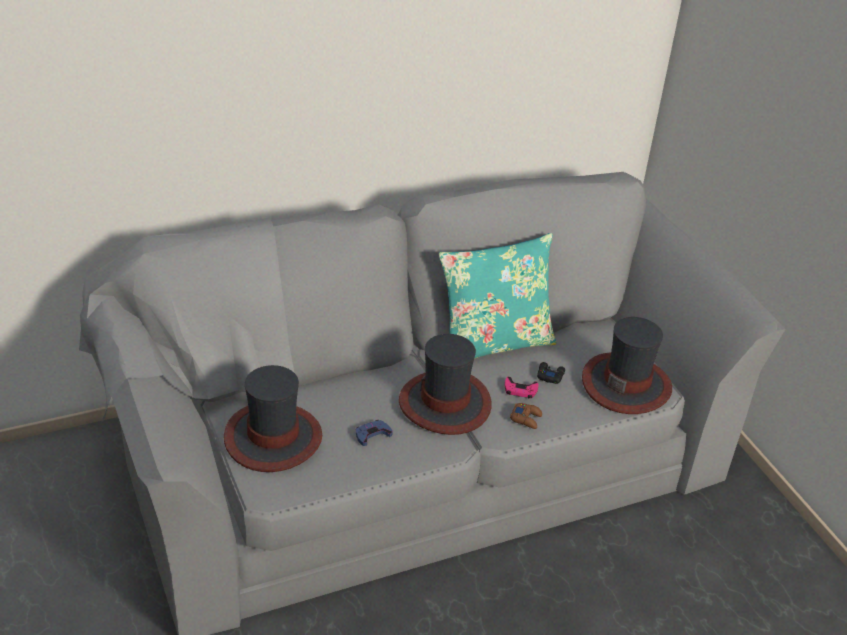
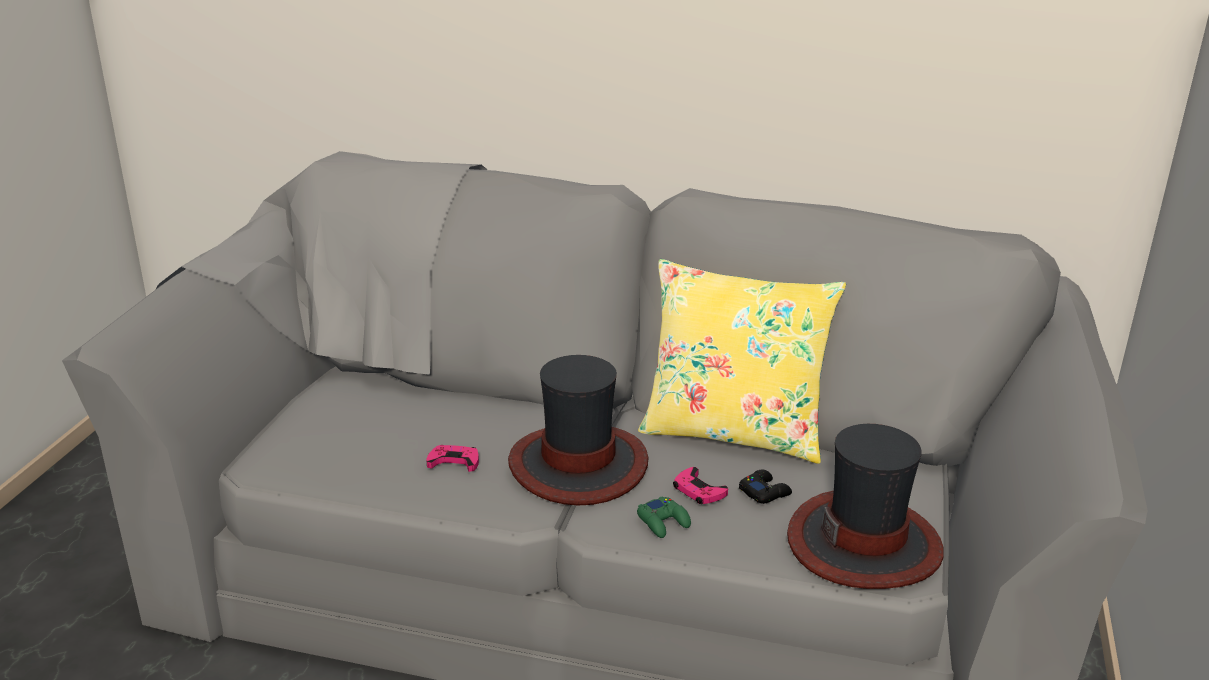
camera: 40 degrees right, 10 degrees down
(273, 438) = (343, 420): hat -> none
(372, 434) = (454, 461): blue game controller -> pink game controller
(493, 343) = (733, 432): turquoise pillow -> yellow pillow
(526, 418) = (663, 522): brown game controller -> green game controller

